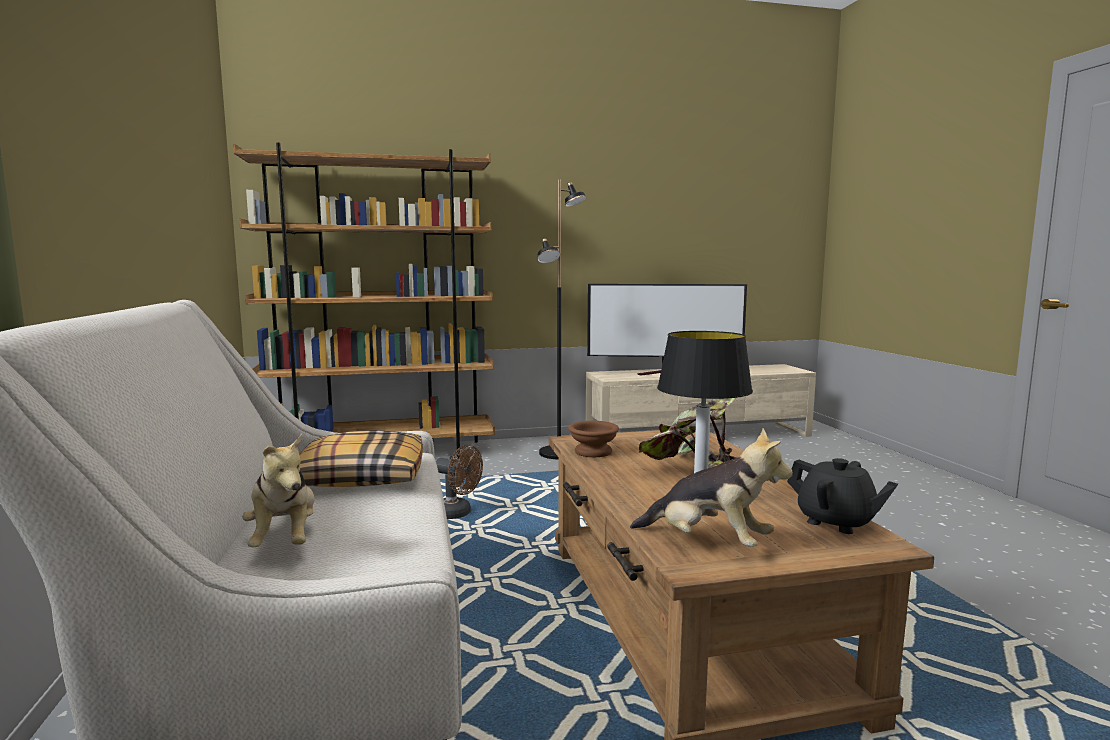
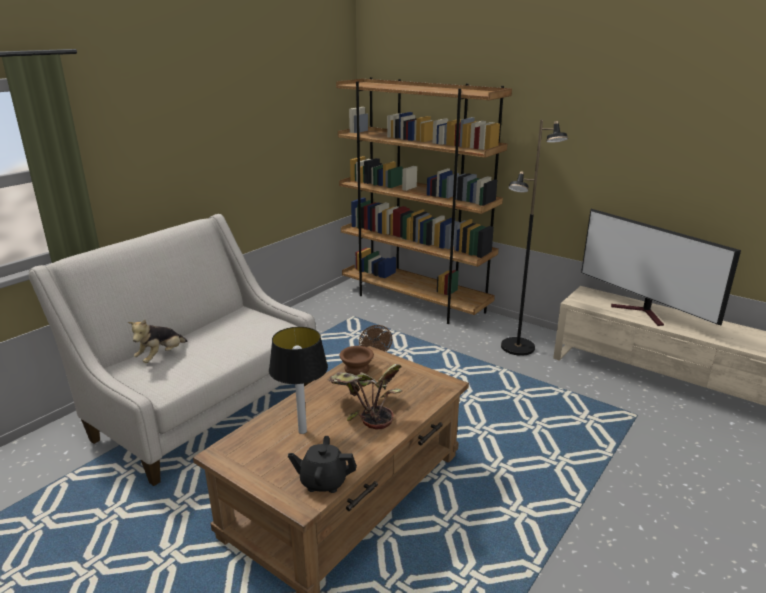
camera: 50 degrees right, 15 degrees up
(361, 476) = (242, 333): pillow -> none
(708, 543) = (251, 450): plush toy -> none
(836, 522) = (323, 482): black teapot -> black teapot turned 90 degrees clockwise

